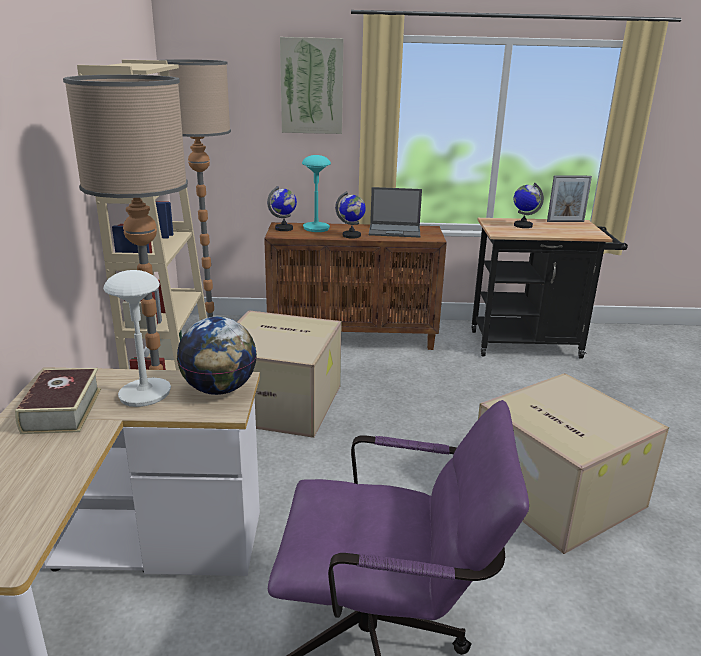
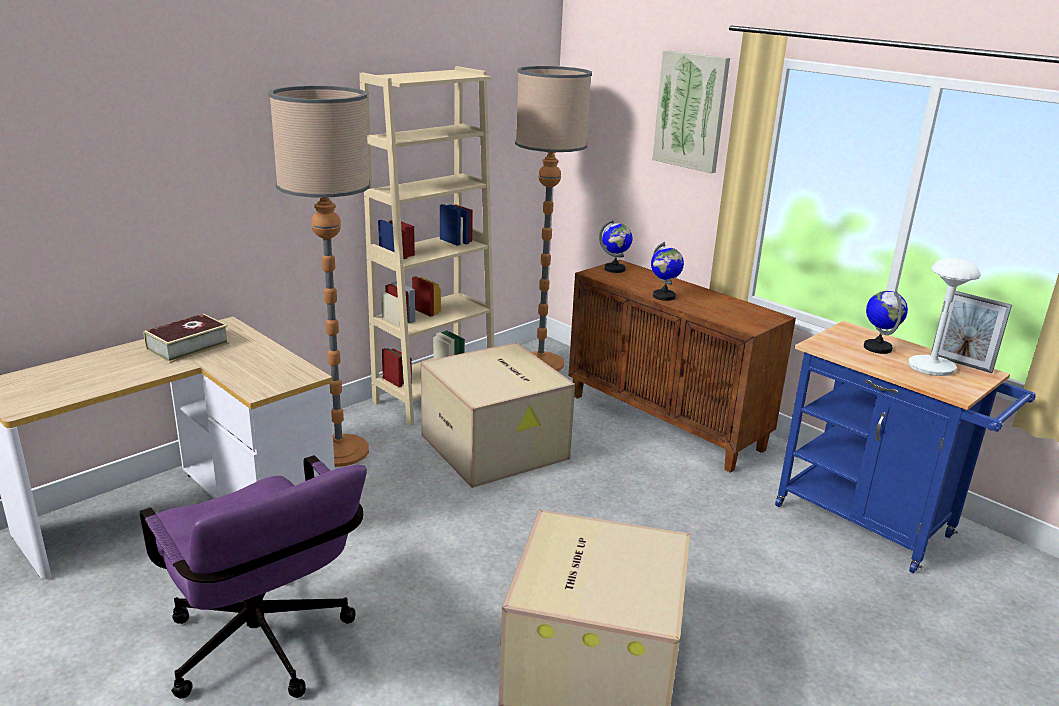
camera: 45 degrees right, 0 degrees up
(145, 394) = (241, 358): white table lamp -> white table lamp (931, 367)
(219, 389) = (283, 375): globe -> none
(316, 228) = (646, 278): turquoise table lamp -> none
(395, 231) = (725, 306): laptop -> none
(532, 344) = (873, 525): black cart -> blue cart

